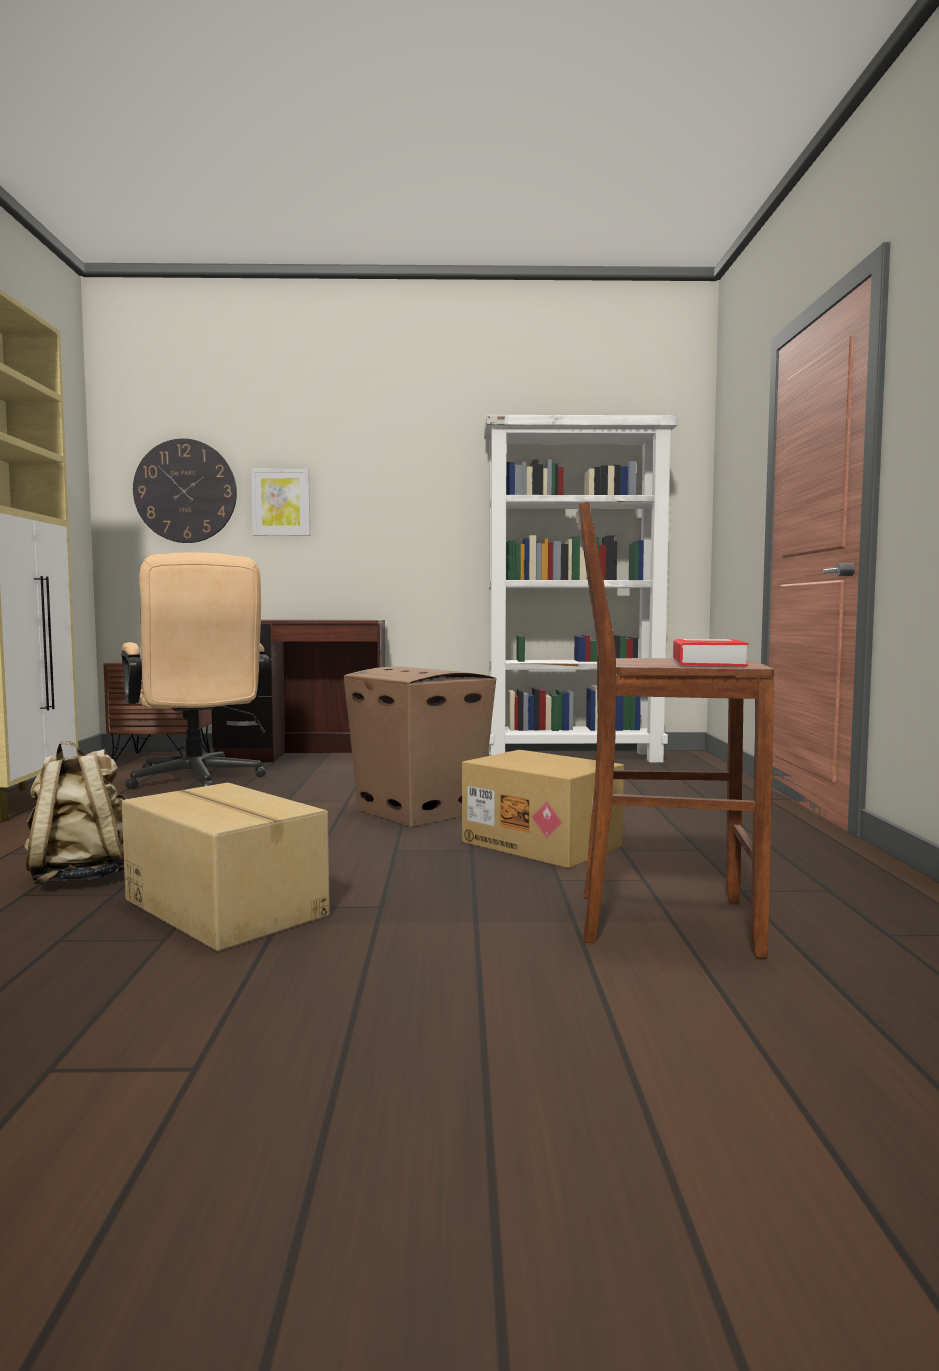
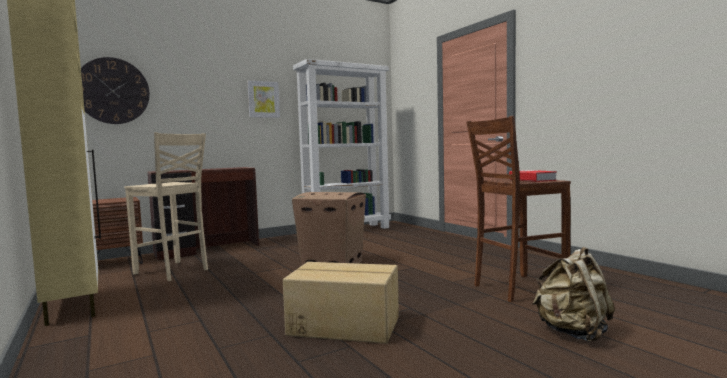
camera: 30 degrees left, 0 degrees up
(83, 877) = (231, 331): beige backpack -> beige backpack (573, 332)
(197, 781) = (173, 272): beige office chair -> beige stool
(281, 502) = (179, 100): picture -> picture (263, 99)
(543, 844) = (416, 269): cardboard box -> none

